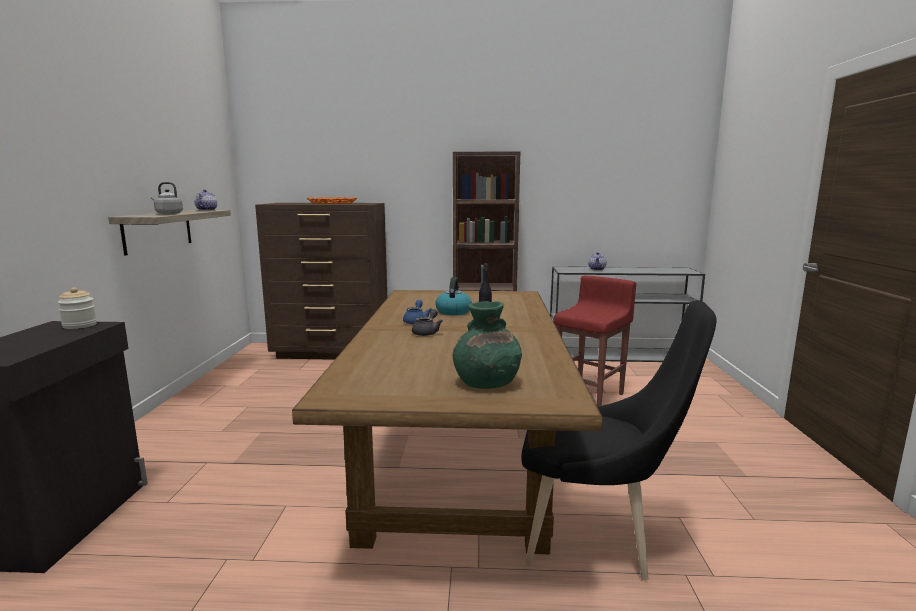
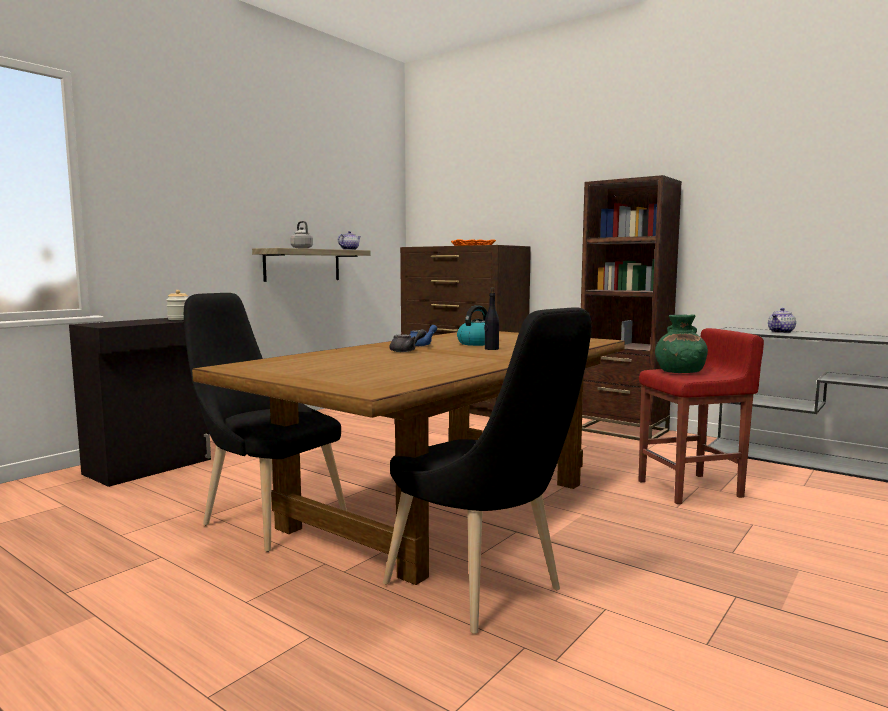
camera: 35 degrees right, 5 degrees down
(324, 538) = (268, 518): none -> black chair
(486, 383) = (349, 375): green vase -> green vase (679, 372)

